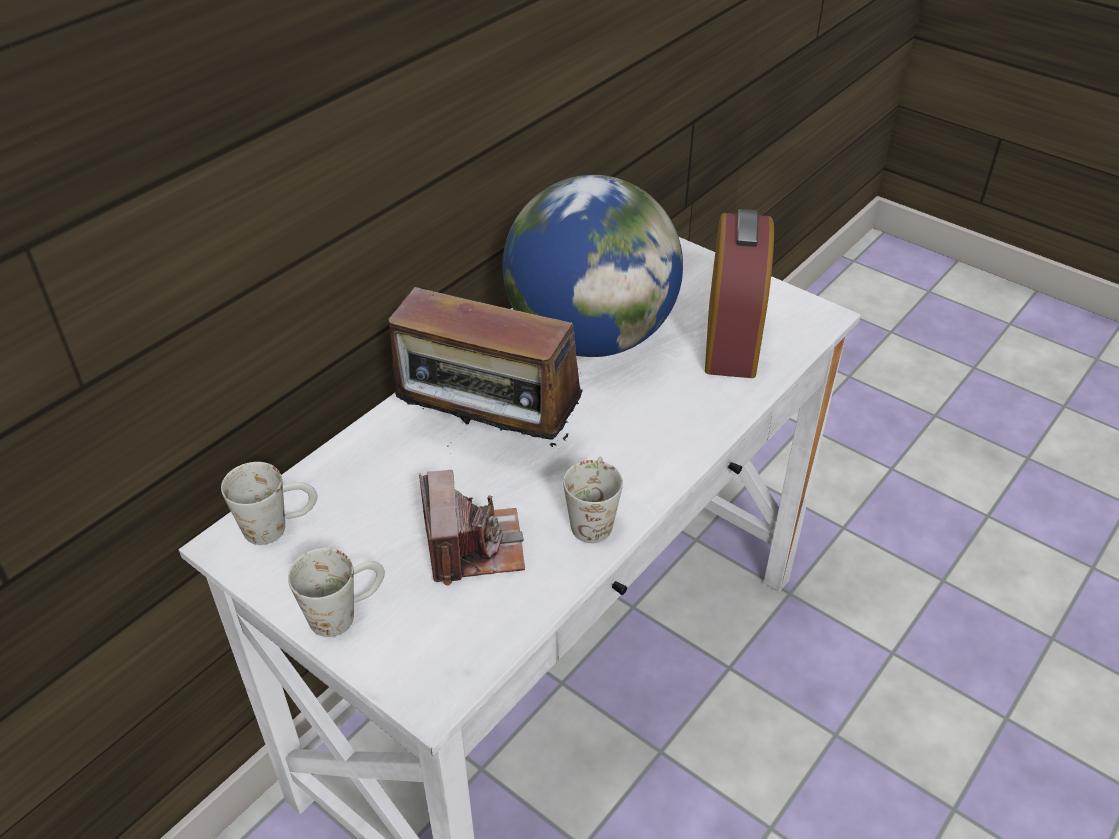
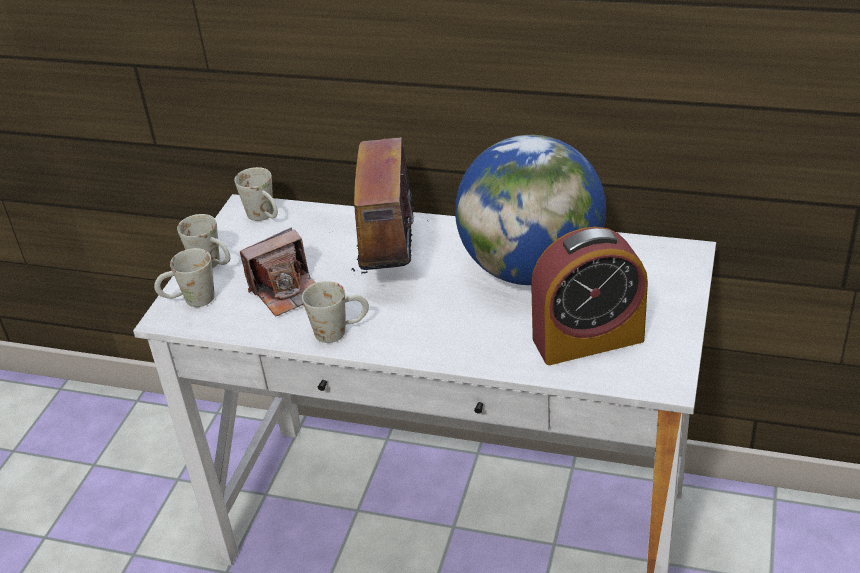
camera: 70 degrees right, 5 degrees down
(413, 658) = (190, 301): none -> white mug

